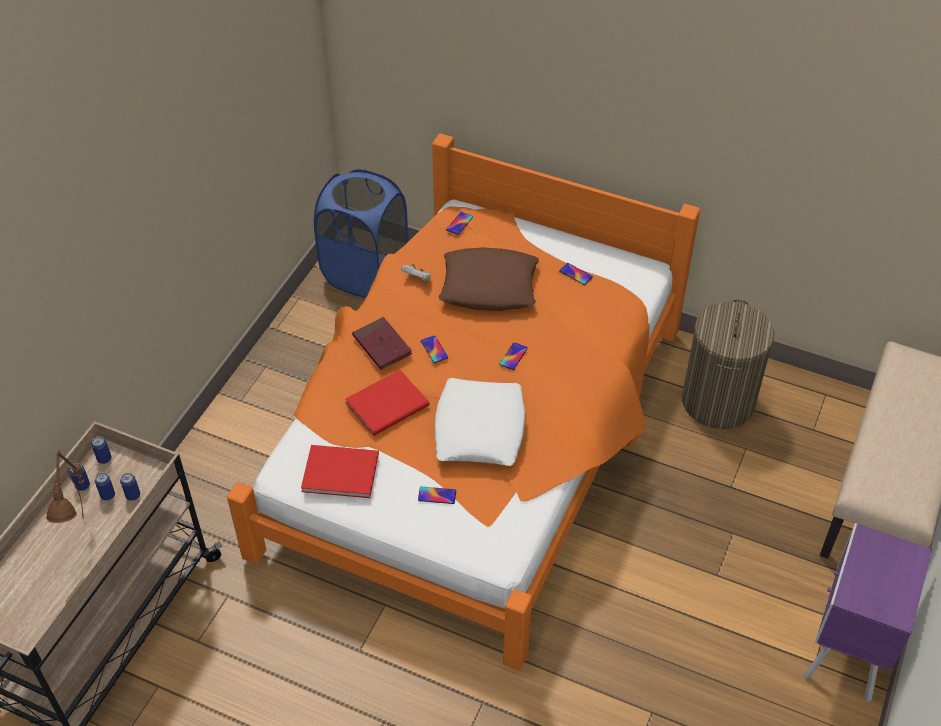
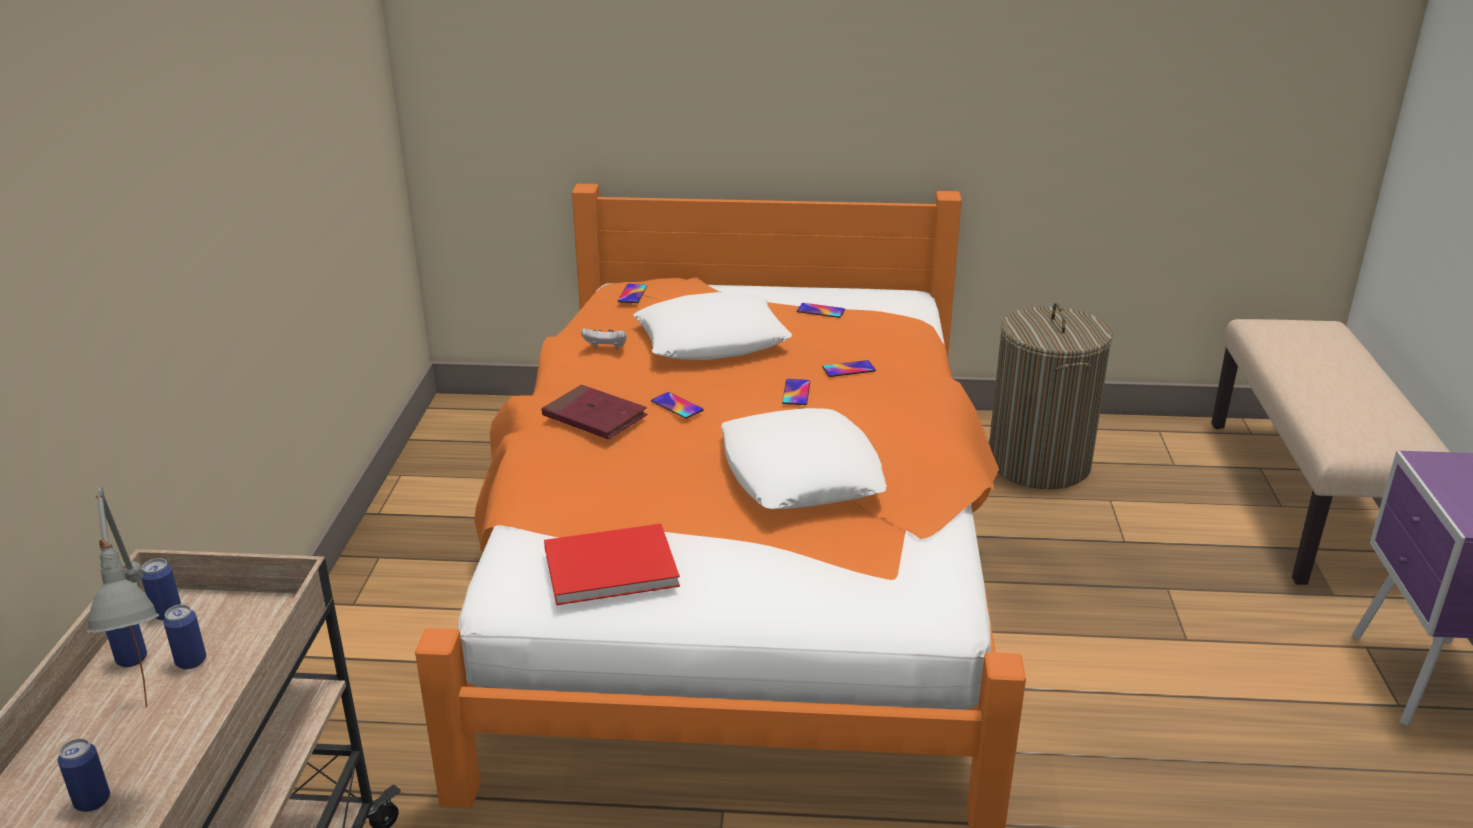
camera: 20 degrees left, 20 degrees down
(88, 542) = (170, 740): brown table lamp -> grey table lamp
(133, 495) = (245, 650): can -> can (92, 801)
(365, 274) = (489, 433): blue laundry basket -> none
(390, 404) = (646, 474): red book -> none
(437, 495) = (786, 561): phone -> phone (848, 369)
(489, 286) = (712, 340): brown pillow -> white pillow

